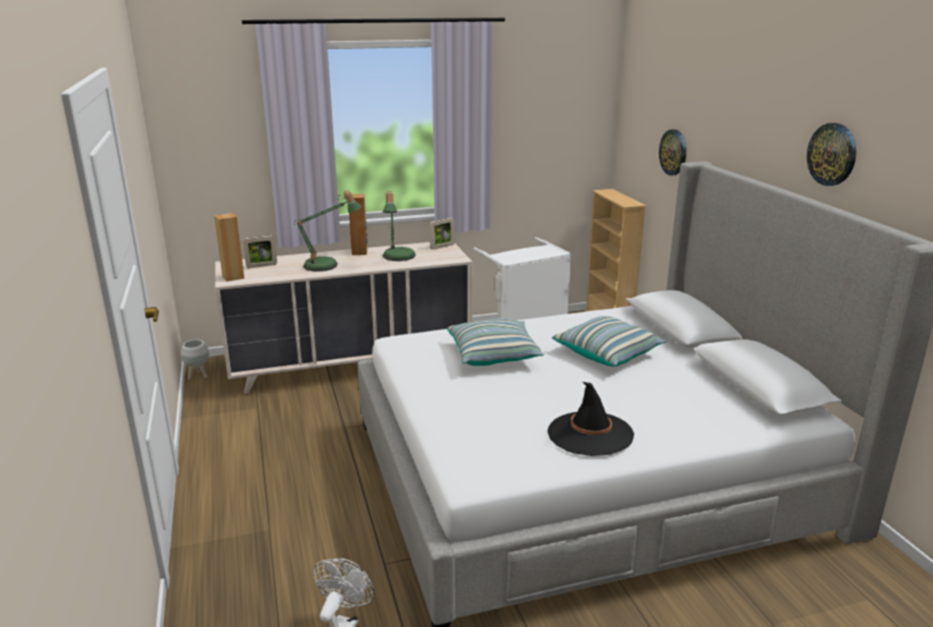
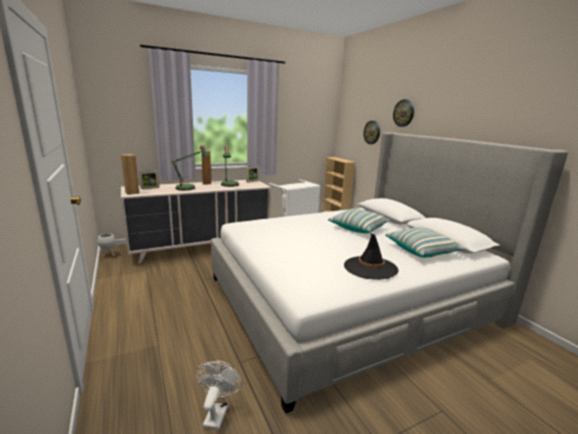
camera: 10 degrees left, 5 degrees down
(494, 355) = (296, 230): pillow -> pillow (422, 251)
(832, 154) = (476, 115): wall clock -> wall clock (403, 113)

